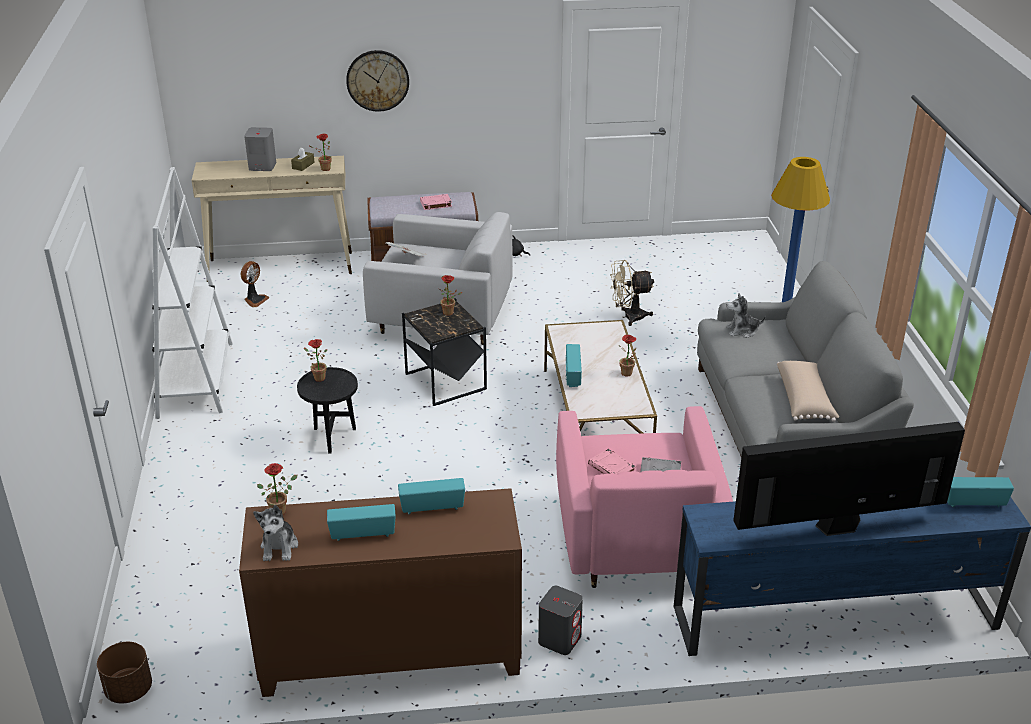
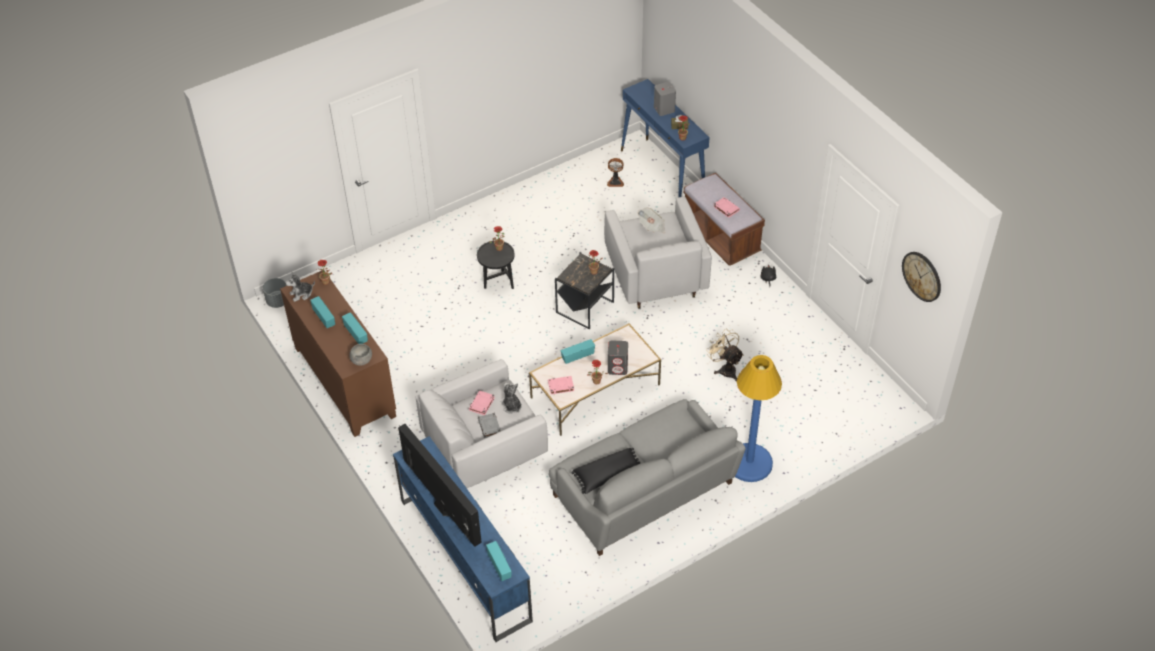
camera: 65 degrees right, 15 degrees up
(129, 690) = (278, 301): brown planter -> grey planter
(196, 379) = (517, 200): white bookcase -> none
(281, 267) = (663, 174): beige console table -> blue console table
(377, 80) = (733, 108): wall clock -> wall clock (922, 276)
(496, 516) = (362, 361): none -> grey bowl
(560, 639) = (387, 444): grey speaker -> grey speaker (618, 367)
(615, 402) = (560, 386): none -> pink book
(635, 539) = (484, 449): pink armchair -> white armchair
(742, 331) = (675, 422): plush toy -> plush toy (511, 406)
(805, 400) = (608, 476): beige pillow -> black pillow

